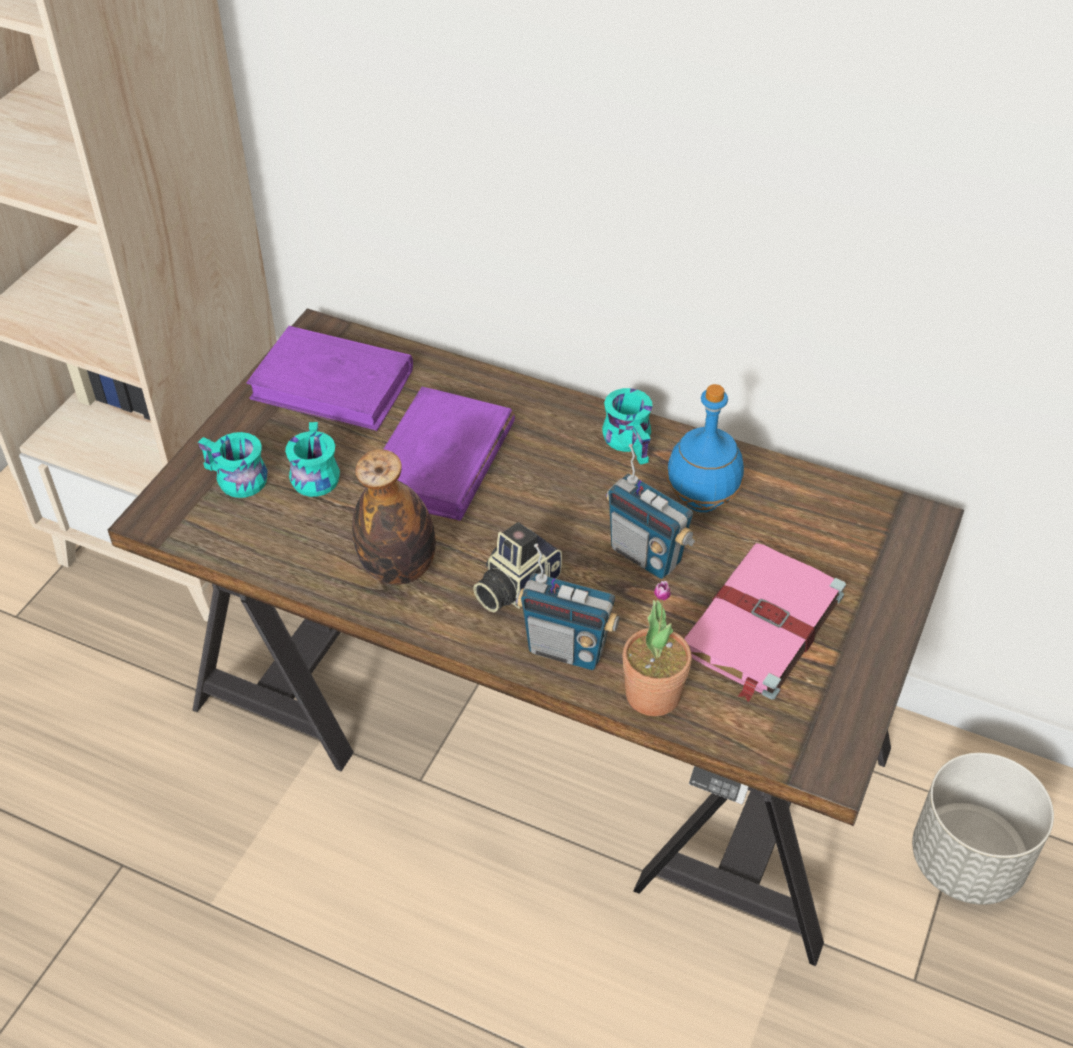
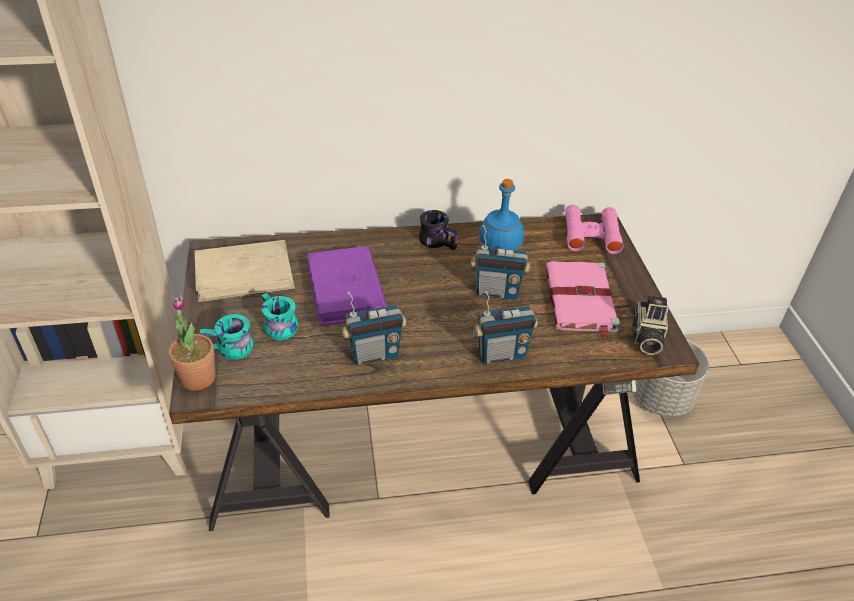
camera: 35 degrees left, 5 degrees down
(333, 385) = (245, 275): purple book -> beige book
(398, 568) = (374, 354): bottle -> radio
(514, 586) = (445, 335): camera -> camera (645, 337)
(633, 440) = (438, 240): turquoise mug -> black mug
(653, 694) = (562, 355): potted plant -> potted plant (198, 378)
(883, 529) = (591, 235): none -> pink binoculars

